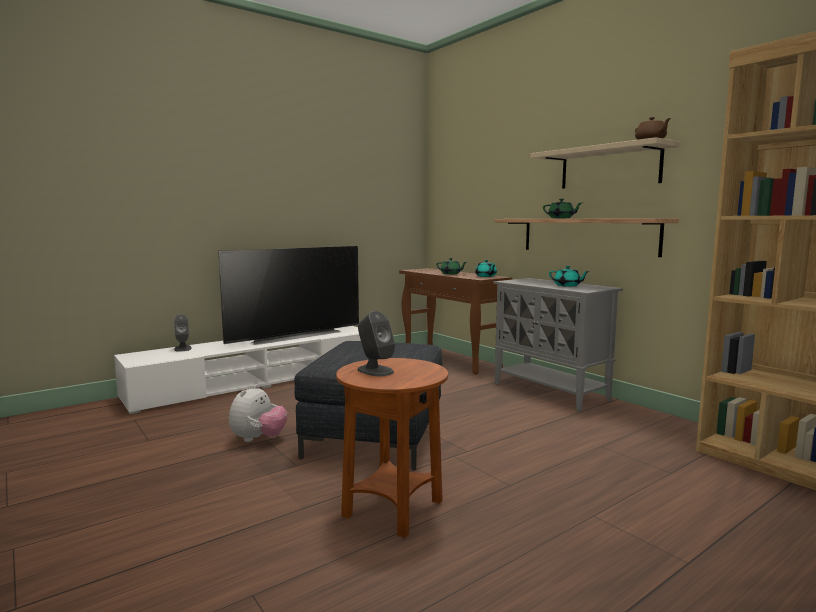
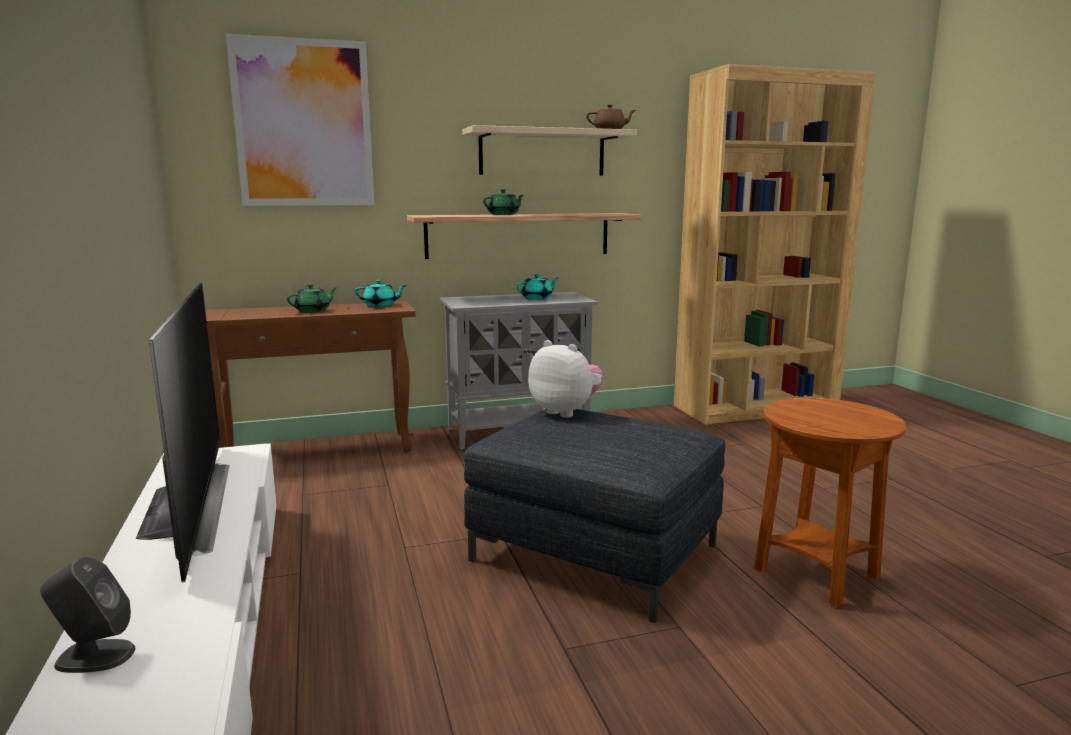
camera: 70 degrees left, 5 degrees up
(258, 439) = (556, 657): plush toy -> plush toy (566, 411)
(375, 370) = (830, 421): grey speaker -> none
(475, 164) = (304, 124): none -> picture

